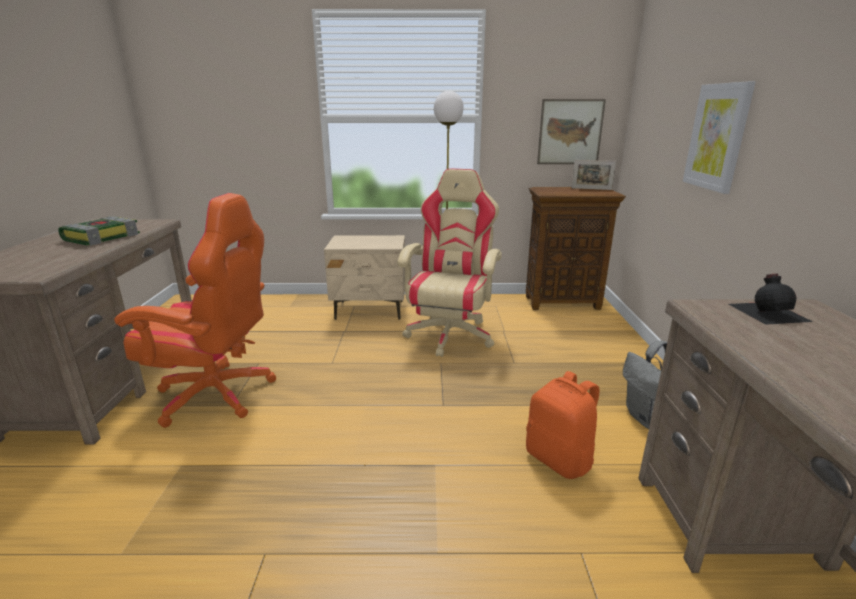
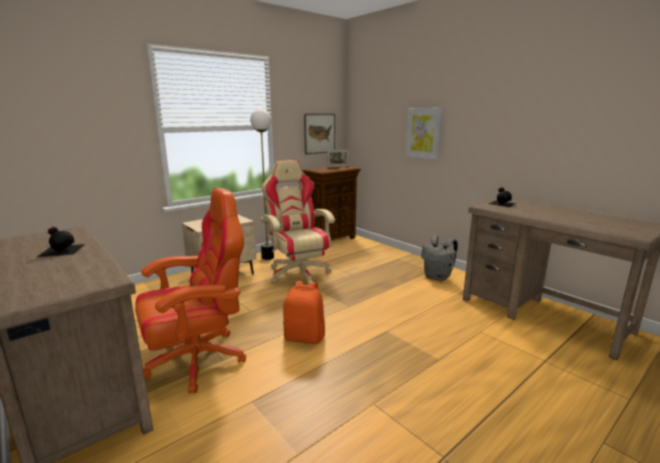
camera: 40 degrees left, 5 degrees down
(102, 237) = (61, 250): book -> black bottle
(560, 459) = (429, 305): orange backpack -> orange backpack (305, 337)

